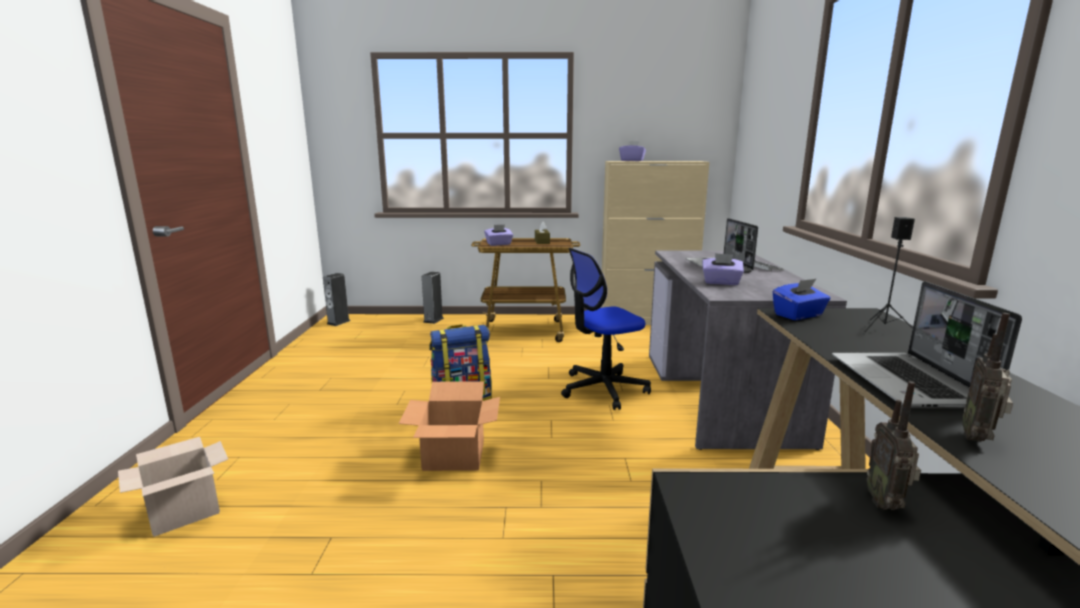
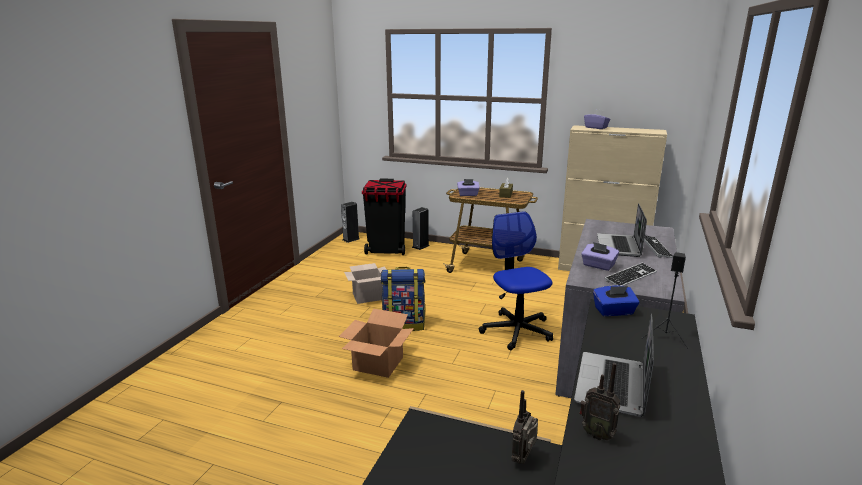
camera: 20 degrees right, 5 degrees up
(186, 511) = (213, 367): cardboard box -> cardboard box (368, 296)
(392, 329) = (386, 250): none -> black trash can
(603, 389) = (517, 330): office chair -> office chair turned 75 degrees clockwise
(766, 287) = (630, 276): none -> keyboard
(978, 438) = (597, 434): radio -> radio turned 105 degrees counterclockwise

